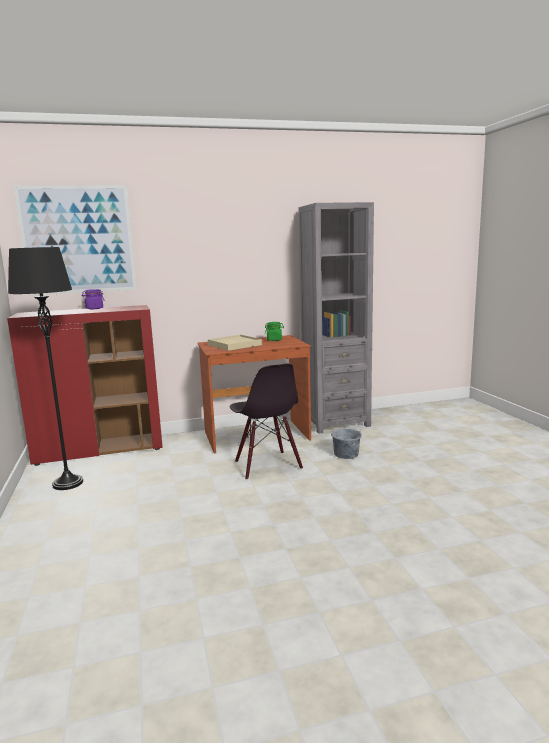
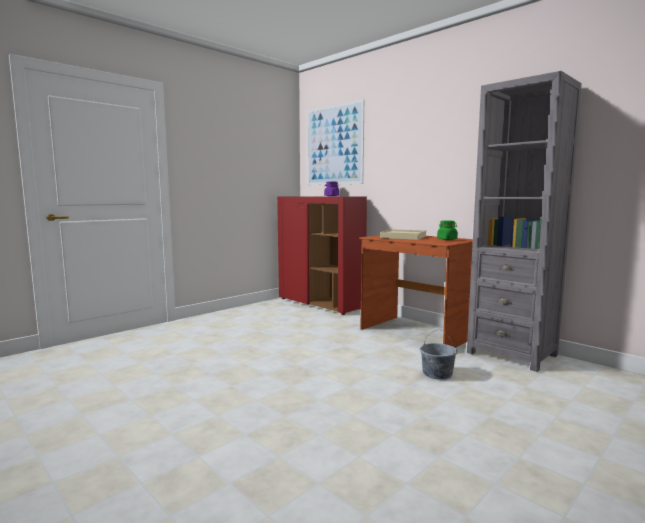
camera: 60 degrees right, 5 degrees down
(68, 483) = (268, 310): black floor lamp -> none
(267, 465) = (363, 349): black chair -> none

